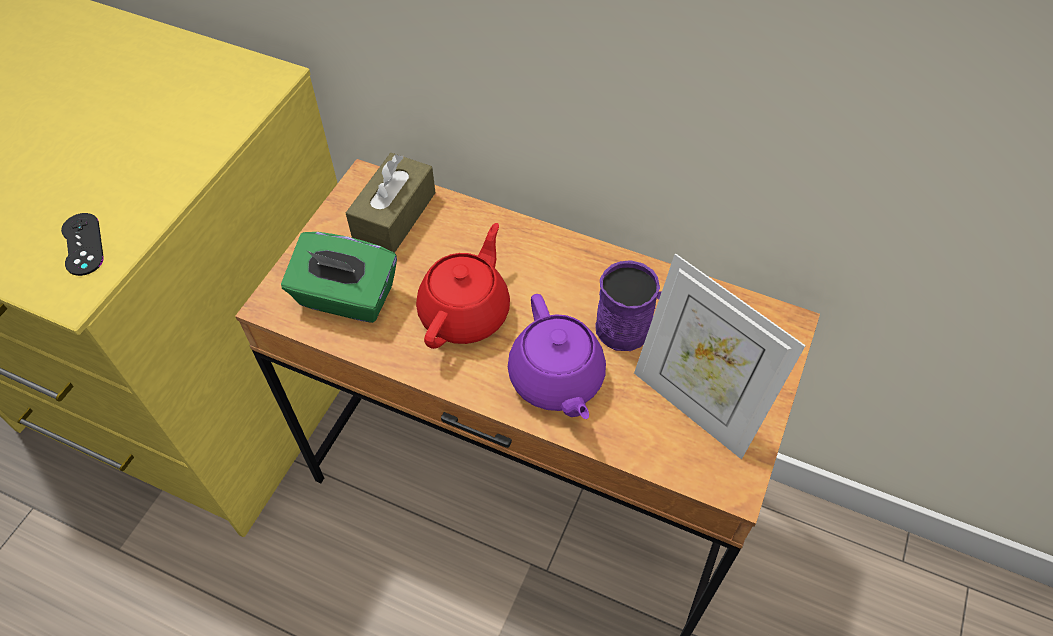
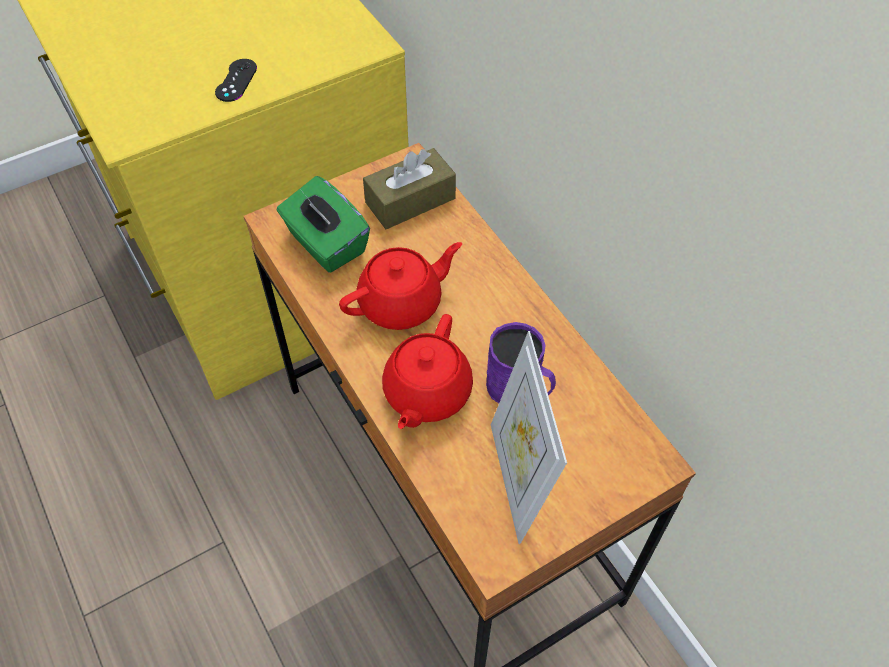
camera: 35 degrees right, 0 degrees up
(82, 244) = (155, 107): black game controller -> black game controller (236, 80)
(556, 379) = (426, 393): purple teapot -> red teapot

